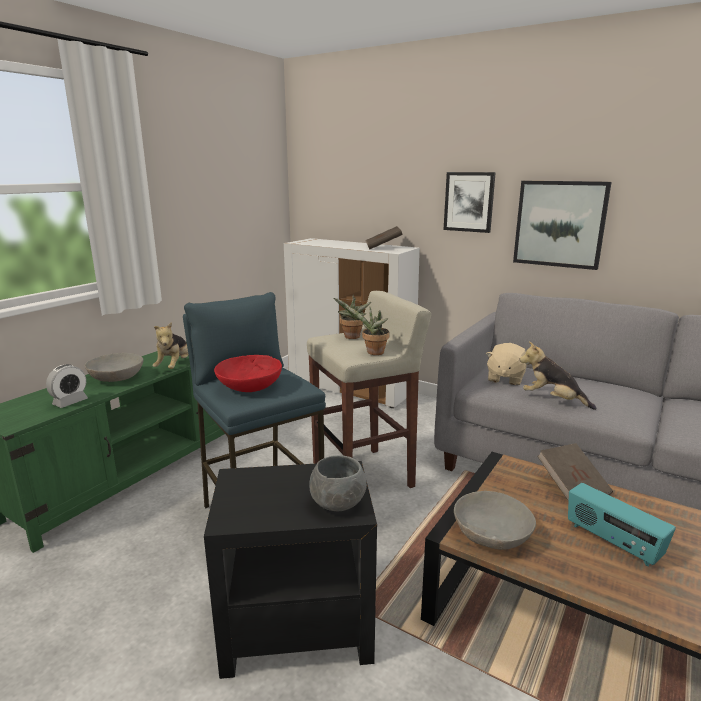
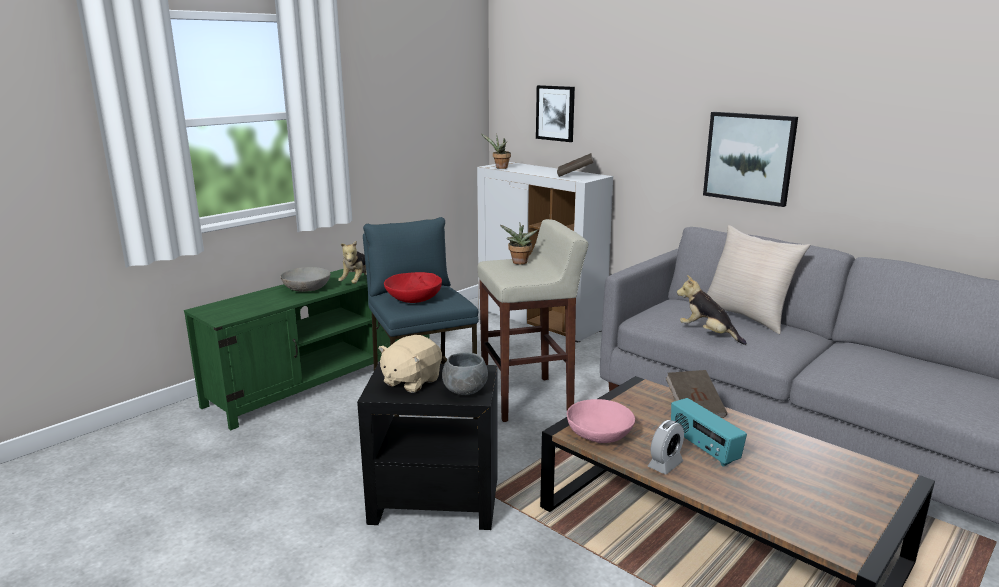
camera: 10 degrees right, 0 degrees up
(70, 402) = (266, 305): alarm clock -> alarm clock (665, 465)
(373, 353) = (532, 277): potted plant -> potted plant (500, 168)
(469, 202) = (662, 131): picture -> picture (555, 113)
(492, 535) = (599, 434): grey bowl -> pink bowl
(505, 378) = (672, 312): beige plush toy -> beige plush toy (411, 381)
(577, 378) = (747, 317): none -> beige pillow

